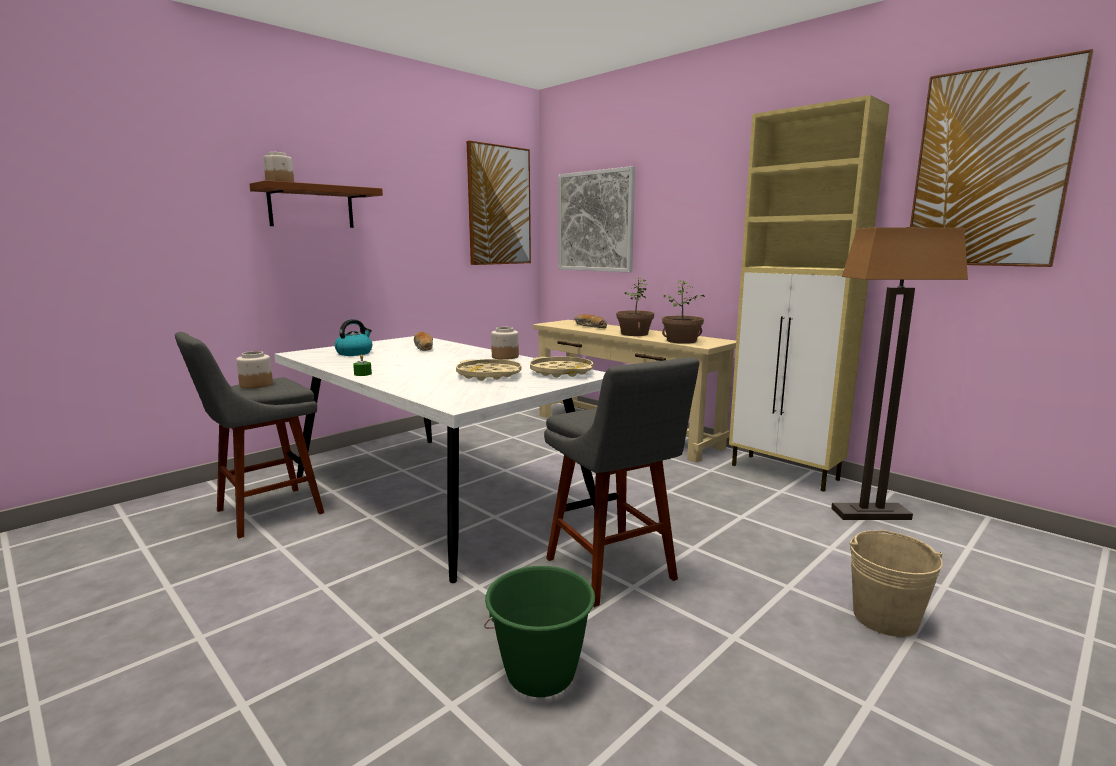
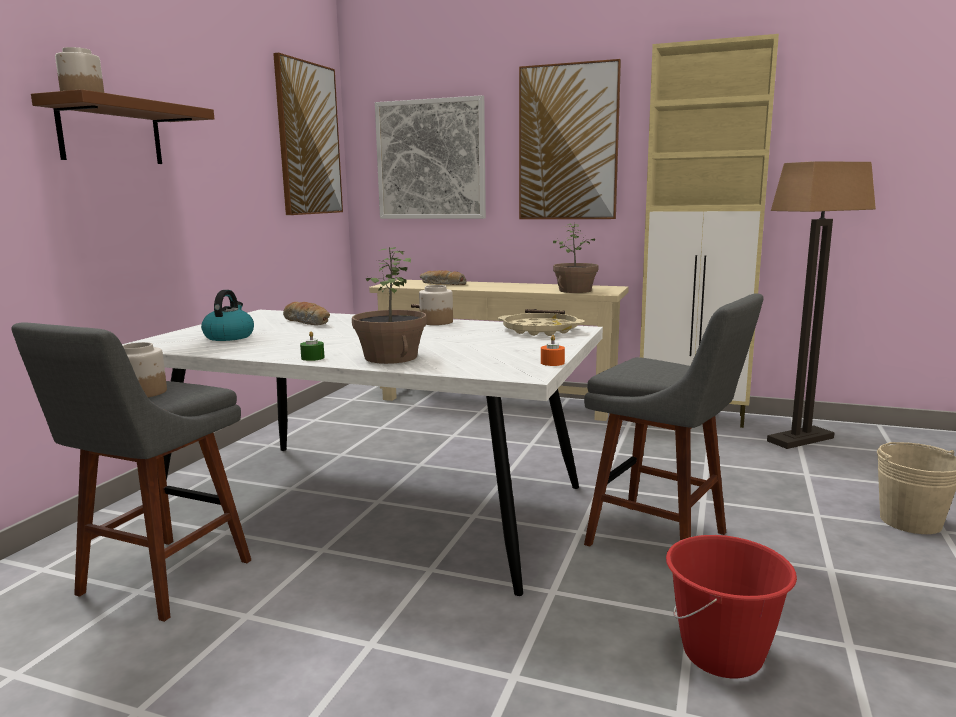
camera: 25 degrees left, 0 degrees up
(489, 375) = (471, 342): beige tray -> none
(500, 399) = (552, 363): none -> orange candle
(541, 674) = (723, 655): green bucket -> red bucket
(634, 334) = (510, 288): potted plant -> potted plant (390, 357)
(990, 168) = (866, 109): picture -> picture (568, 143)

